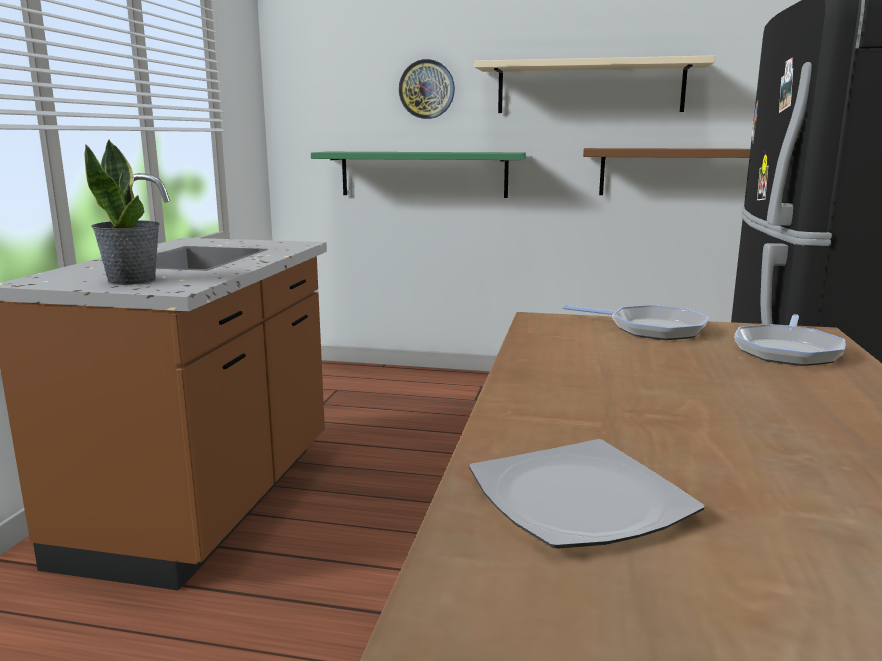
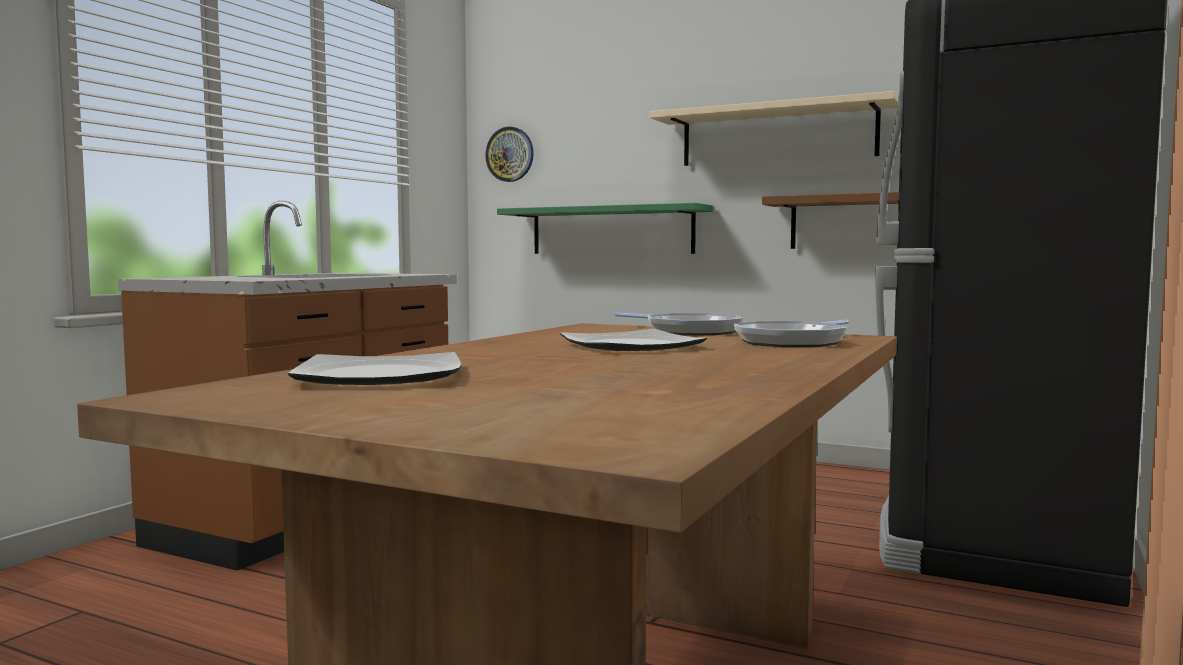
camera: 15 degrees right, 10 degrees down
(132, 280) = (233, 278): potted plant -> none
(427, 89) = (615, 145): wall clock -> wall clock (510, 154)
(672, 375) = (632, 346): none -> plate

